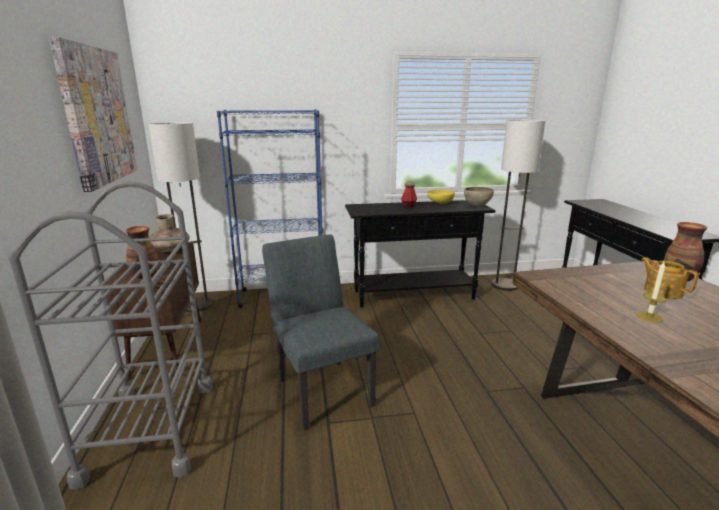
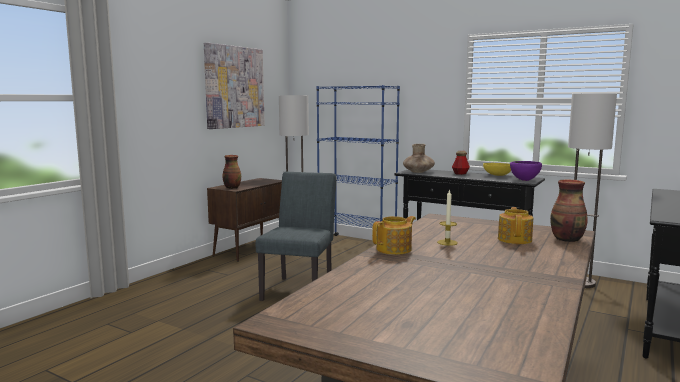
camera: 40 degrees right, 10 degrees down
(151, 429) = (194, 276): grey cart -> none
(170, 249) = (267, 181): brown vase -> brown vase (418, 172)
(477, 206) = (525, 180): brown bowl -> purple bowl
(659, 350) = (395, 249): none -> teapot

